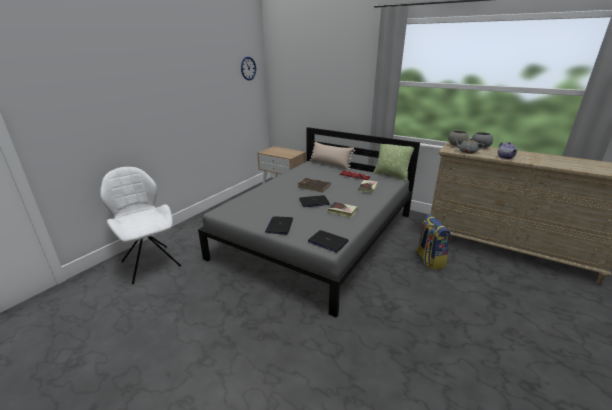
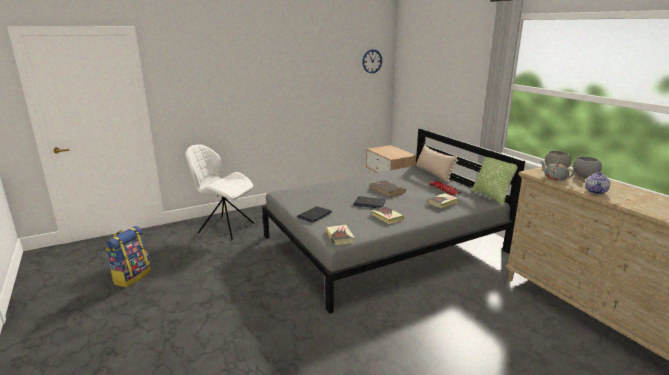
camera: 30 degrees right, 5 degrees down
(150, 263) = (225, 227): white chair -> white chair turned 60 degrees counterclockwise
(327, 242) = (340, 237): laptop -> book
(429, 260) = (482, 300): backpack -> backpack (132, 277)

